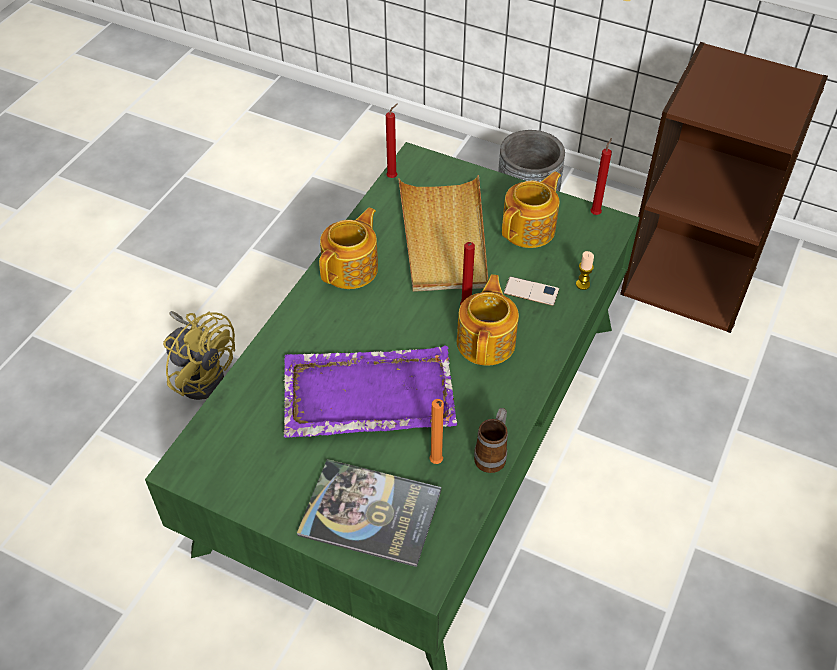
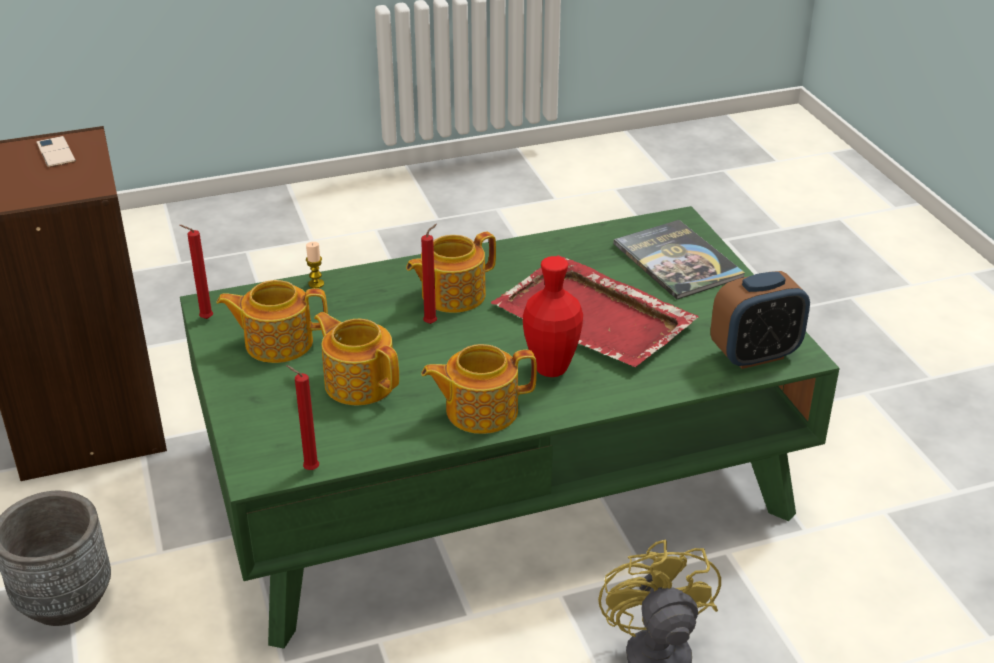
camera: 135 degrees left, 15 degrees down
(218, 444) = (755, 355): none -> alarm clock
(345, 328) = (551, 369): none -> red vase
(367, 395) = (594, 318): purple tray -> red tray
(436, 463) = (596, 258): orange candle -> none
(444, 237) = (359, 382): beige tray -> teapot
(492, 454) = (550, 242): mug -> none
(531, 291) = (362, 303): phone -> phone (56, 152)

